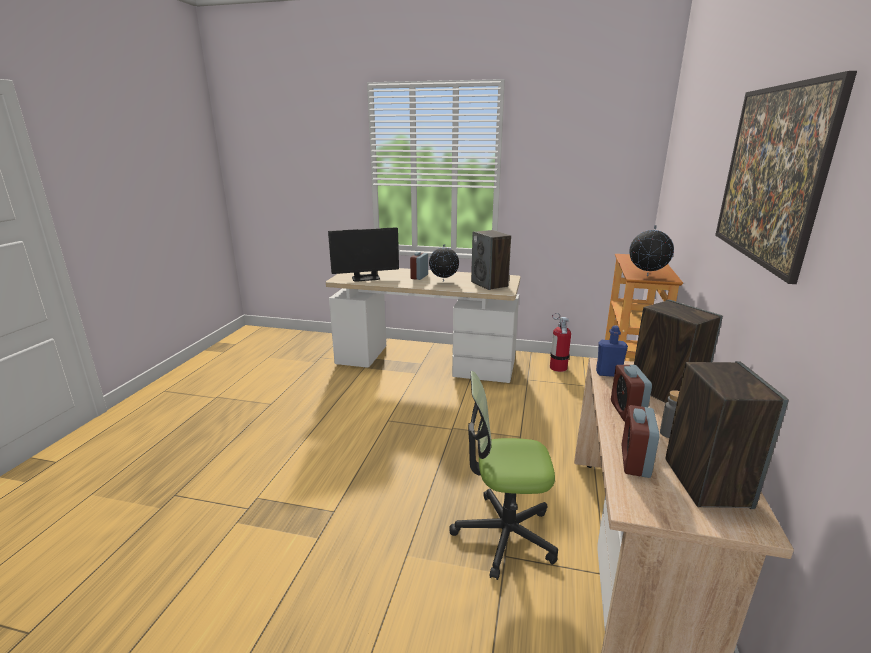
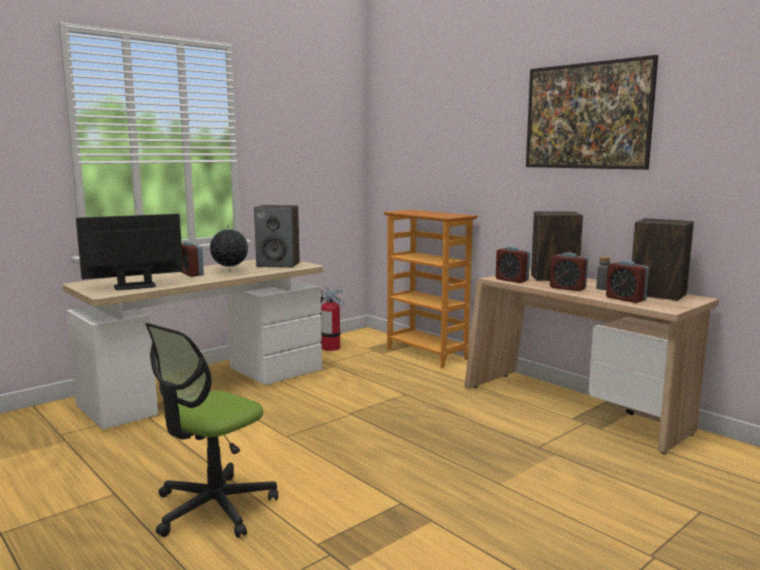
camera: 55 degrees left, 10 degrees down
(365, 278) = (135, 286): monitor -> monitor turned 135 degrees counterclockwise
(504, 534) = (515, 439): office chair -> office chair (214, 507)
(608, 373) = (512, 280): blue bottle -> alarm clock
(646, 276) = (451, 216): globe -> none

